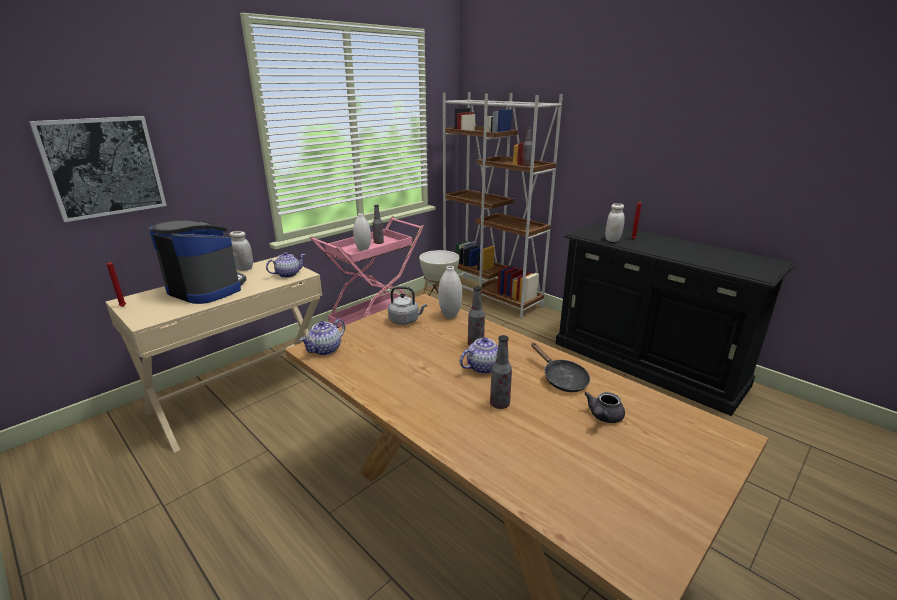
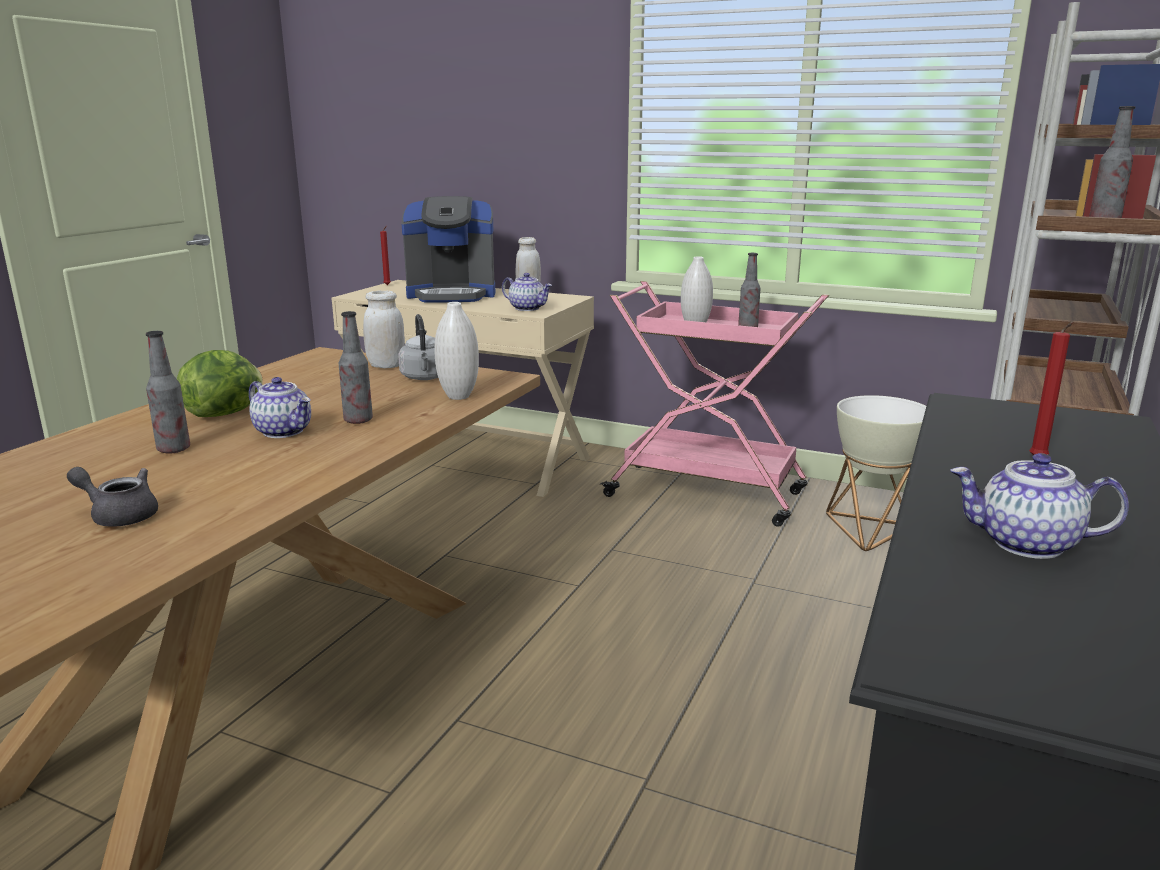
camera: 70 degrees right, 5 degrees down
(103, 167) = (448, 133): picture -> none
(206, 289) = (452, 294): coffee machine -> coffee machine turned 75 degrees clockwise
(325, 350) = (320, 359): teapot -> teapot (1026, 544)
(434, 386) = (226, 413): none -> lettuce
(561, 379) = (247, 481): black frying pan -> none
(612, 240) = (971, 436): white jar -> white jar (386, 366)

